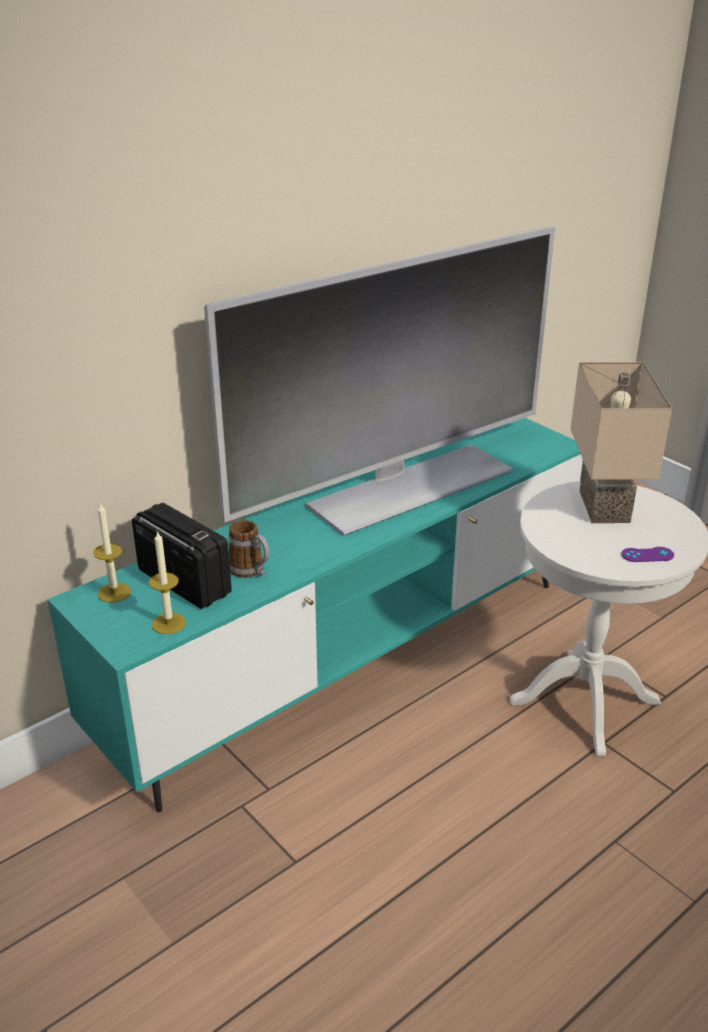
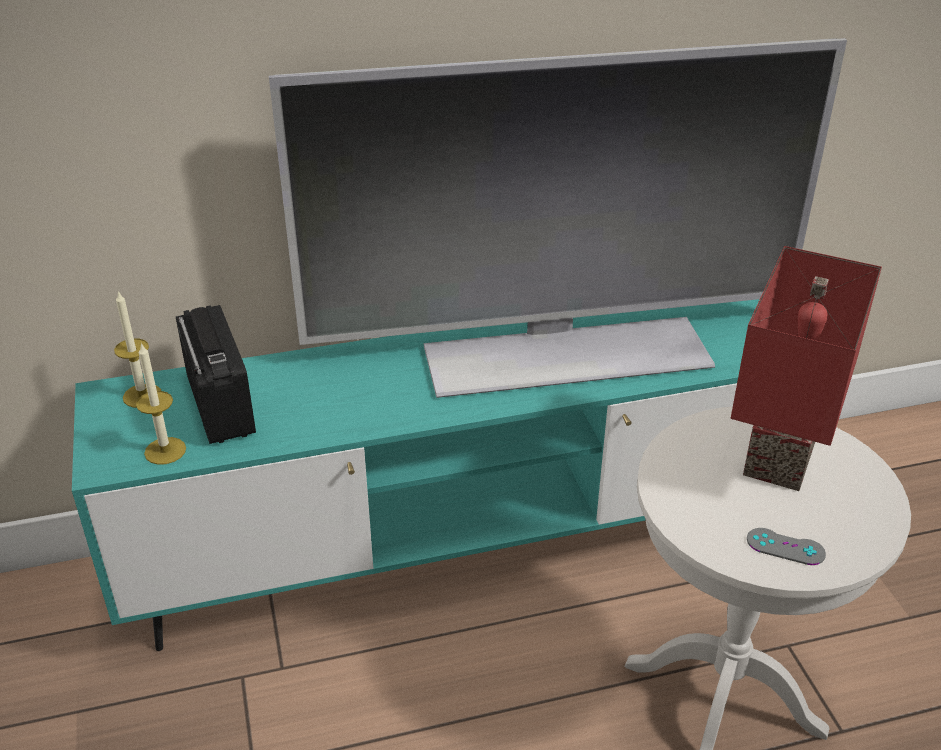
camera: 25 degrees right, 5 degrees up
(251, 571) = (299, 413): mug -> none
(608, 507) = (785, 458): beige table lamp -> red table lamp
(647, 555) = (785, 547): purple game controller -> grey game controller

